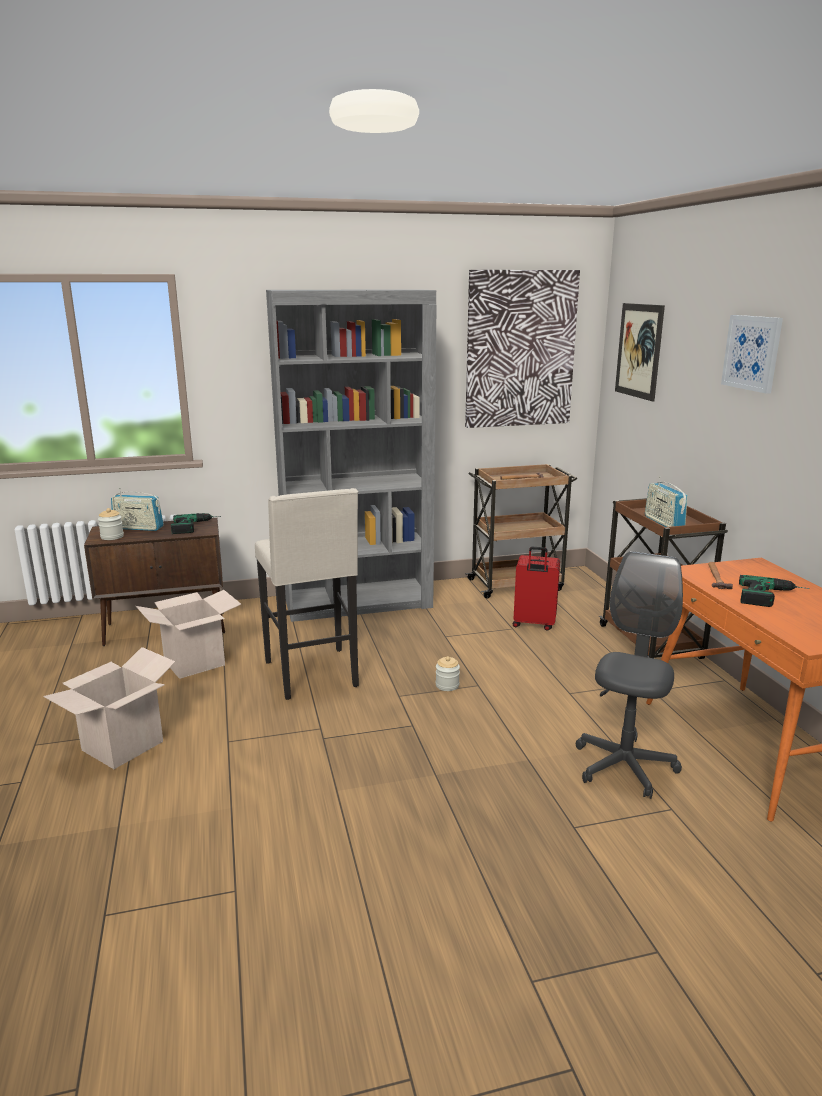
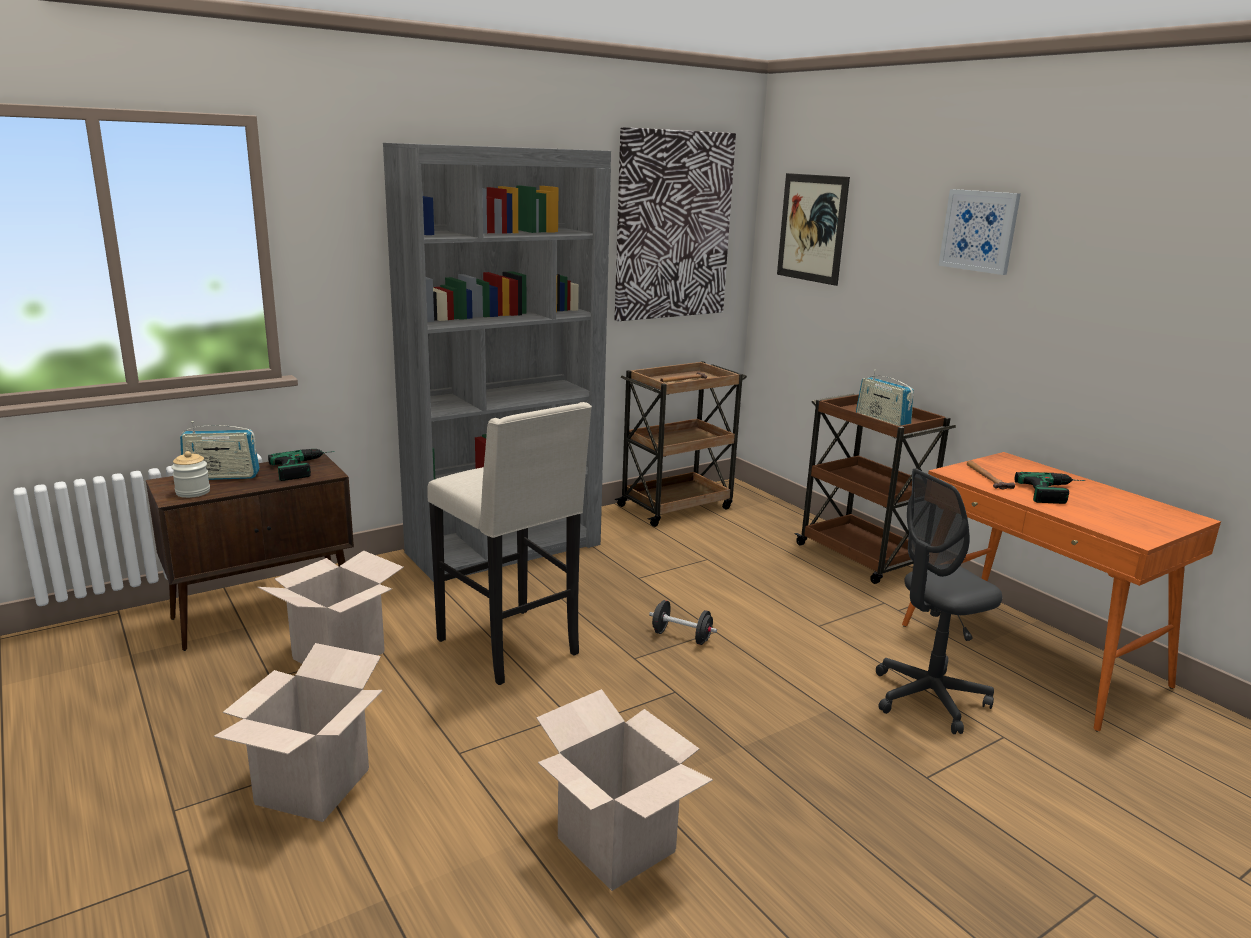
camera: 20 degrees left, 0 degrees up
(291, 825) = (616, 845): none -> cardboard box
(447, 685) = (681, 637): jar -> black dumbbell
(533, 624) = (727, 551): red suitcase -> none
(624, 766) = (928, 699): grey office chair -> grey office chair turned 120 degrees counterclockwise

